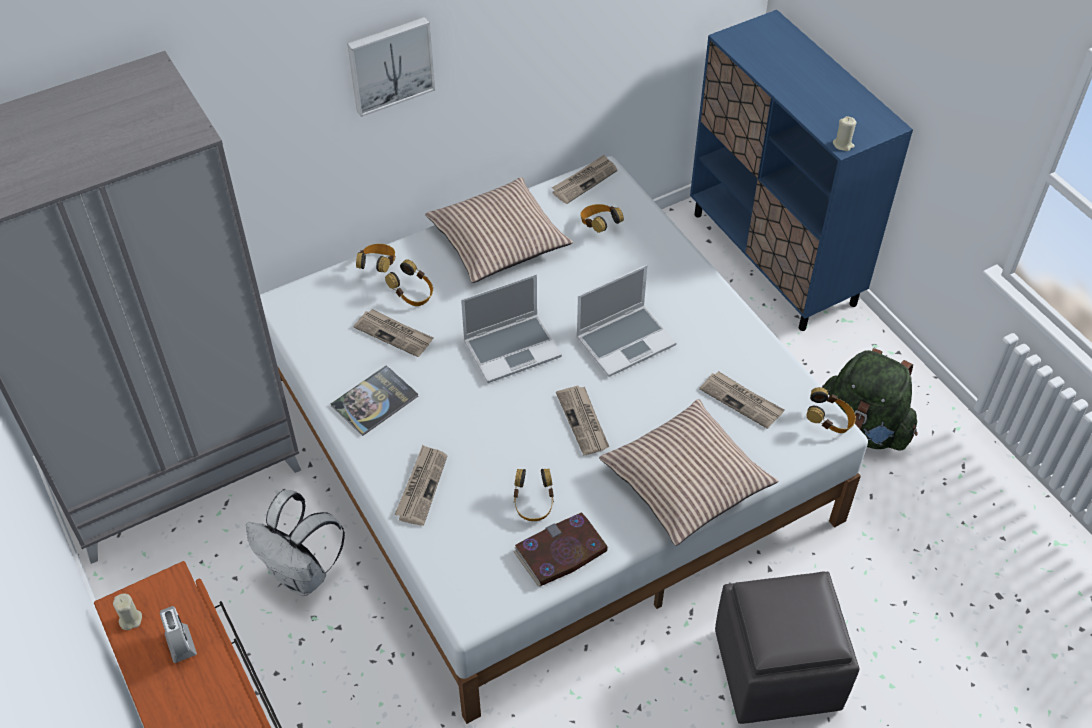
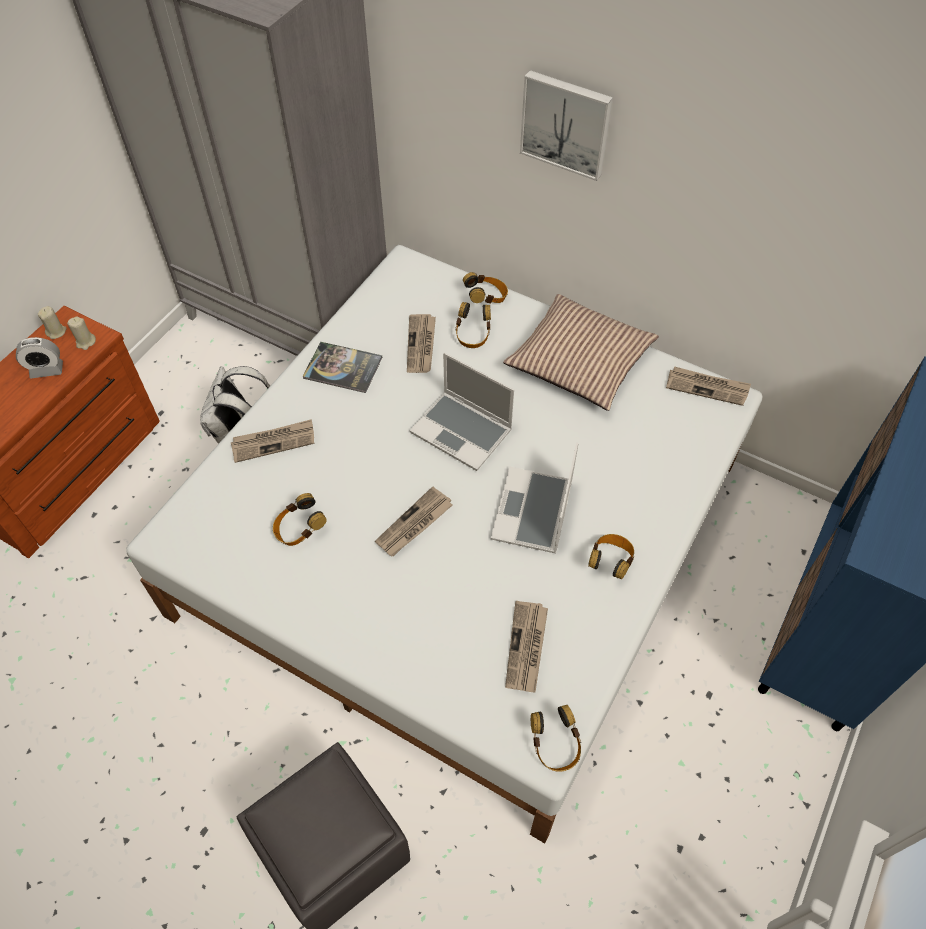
camera: 60 degrees right, 5 degrees up
(180, 644) = (47, 370): alarm clock -> alarm clock turned 45 degrees clockwise
(560, 552) = (258, 575): book -> none
(599, 226) = (660, 425): headphones -> headphones (610, 562)
(625, 340) = (533, 512): laptop -> laptop turned 75 degrees clockwise
(685, 481) = (395, 641): pillow -> none
(843, 144) = (872, 555): beige candle -> beige candle (85, 342)
(862, 428) = (675, 810): green backpack -> none

